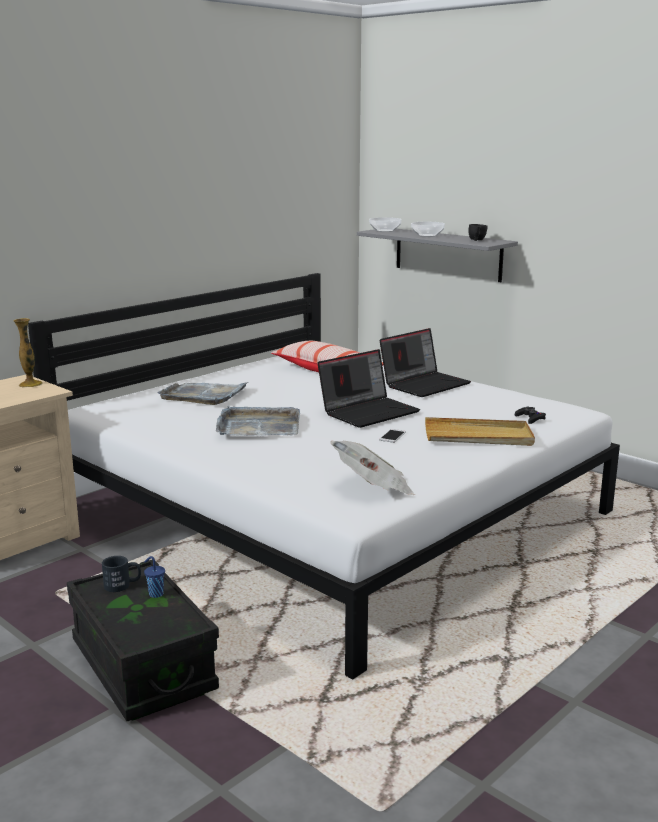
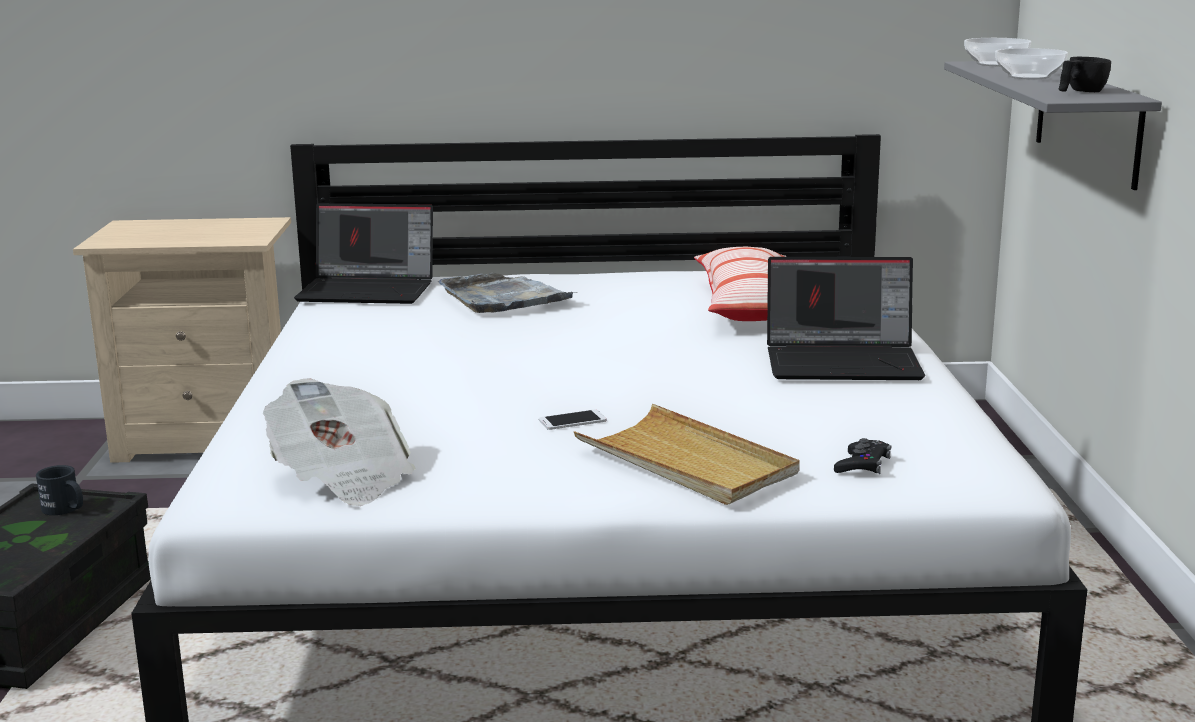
camera: 45 degrees right, 0 degrees up
(30, 384) = (256, 228): vase -> none
(155, 594) = (64, 533): blue cup -> none
(258, 426) = (447, 353): grey tray -> none
(369, 411) = (637, 377): laptop -> laptop (369, 290)

